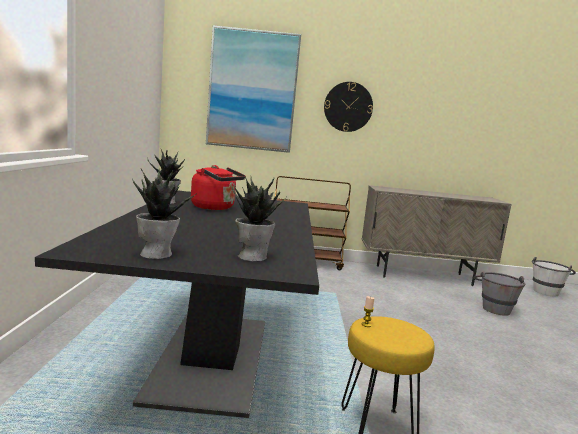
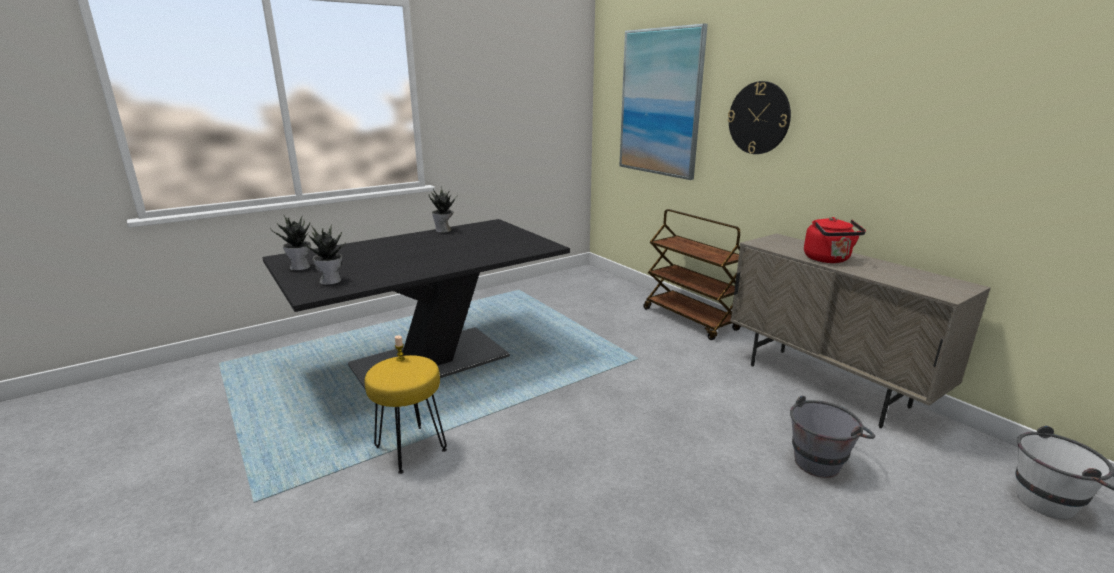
camera: 55 degrees right, 10 degrees up
(215, 208) = (458, 241): red kettle -> red kettle (828, 260)

